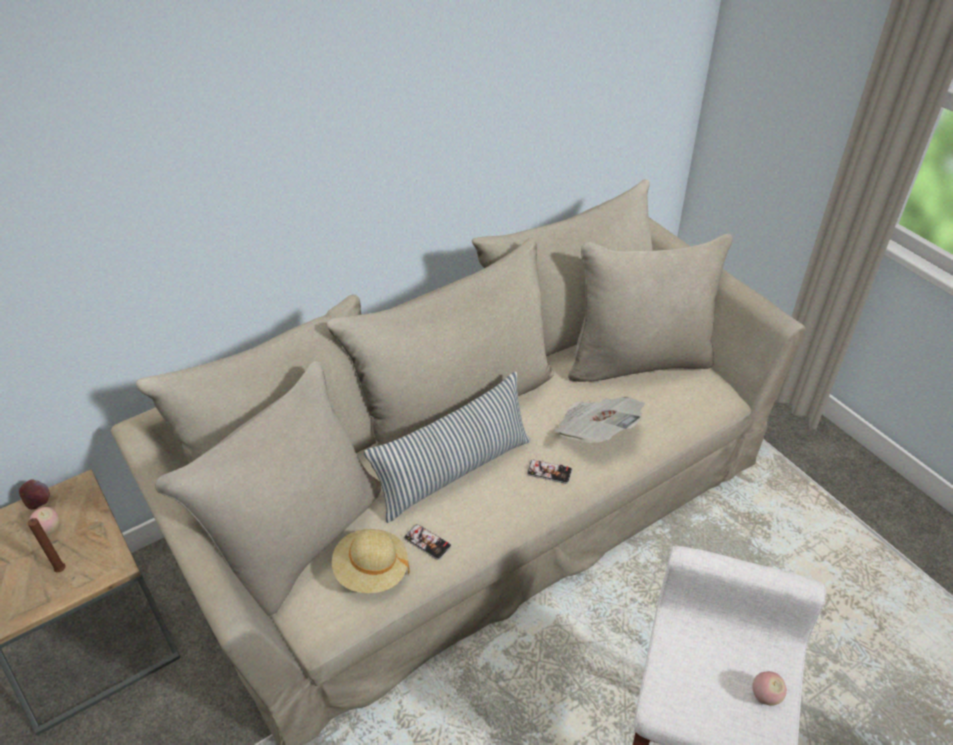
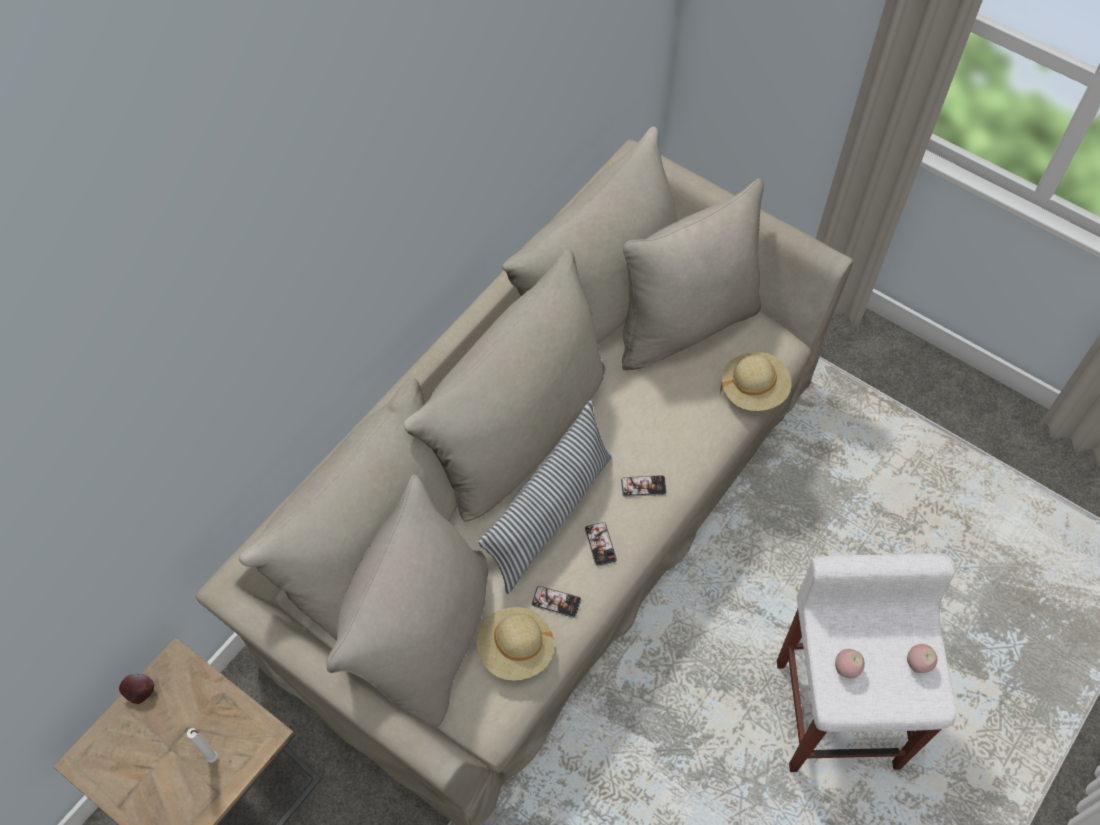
camera: 20 degrees left, 15 degrees up
(49, 529) = (172, 719): apple -> apple (846, 669)
(62, 571) = (214, 758): brown candle -> white candle
(489, 507) = (600, 544): none -> phone
(596, 433) = (672, 426): newspaper -> none
(683, 424) = (754, 390): none -> beige hat

